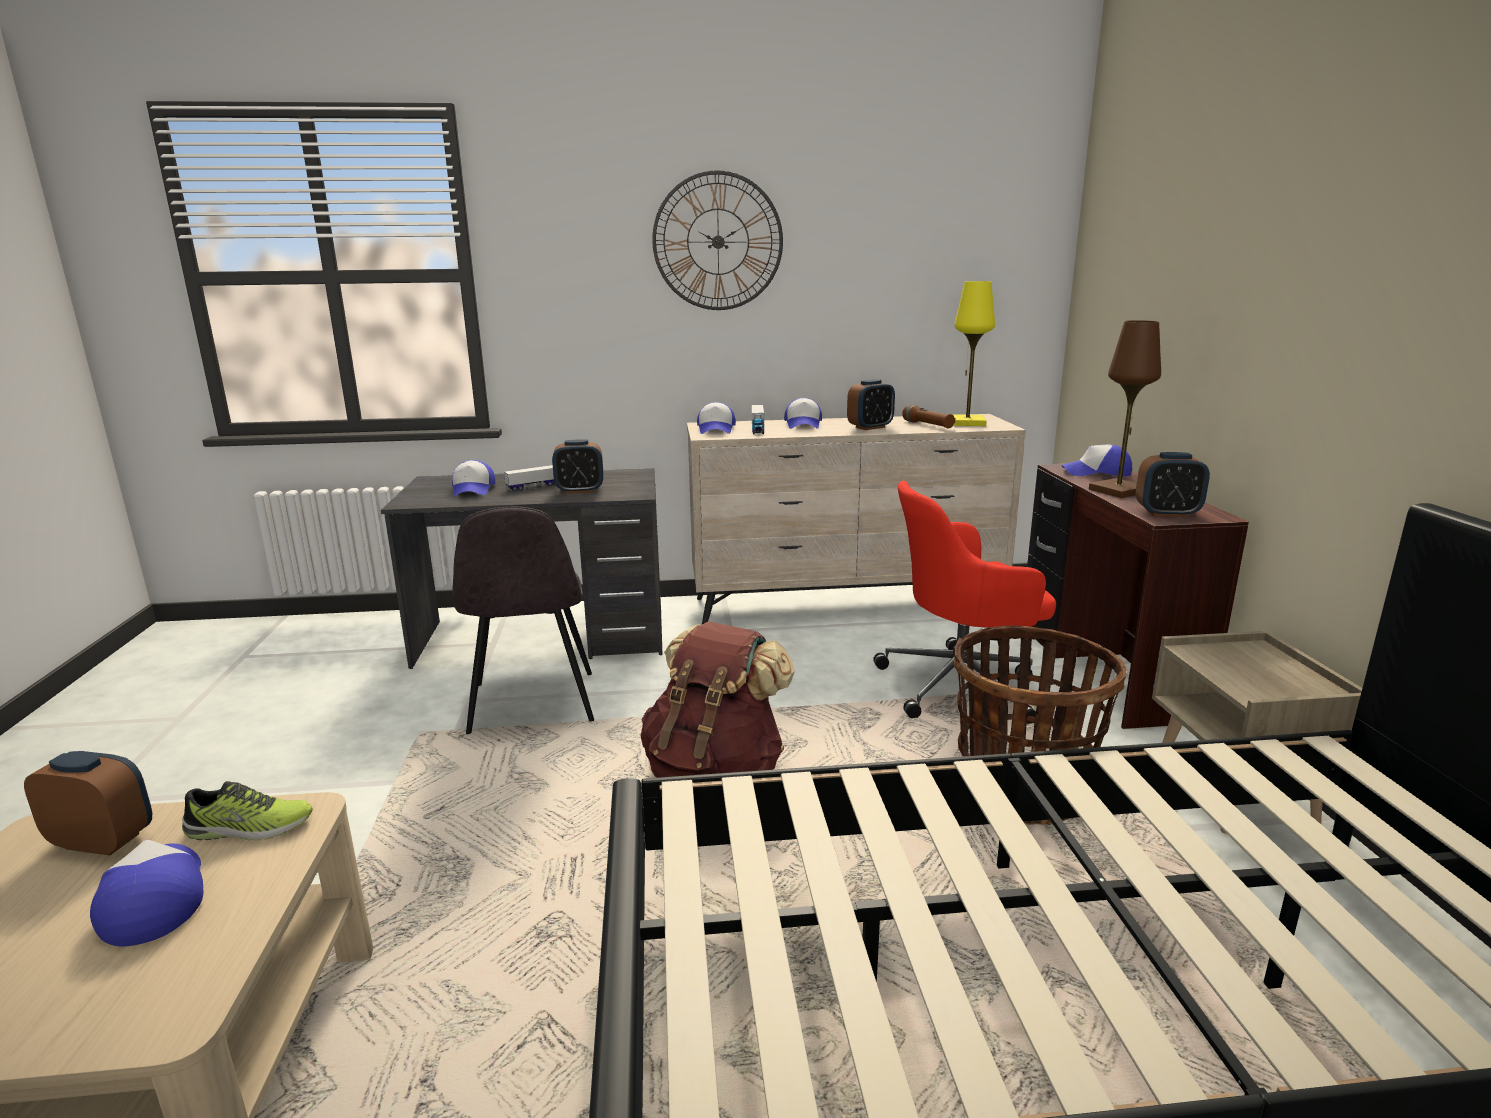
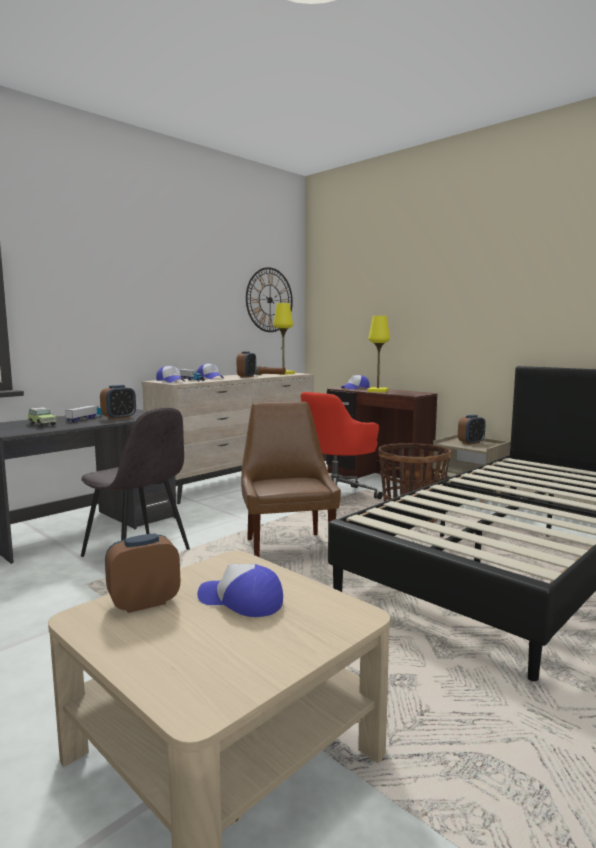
camera: 40 degrees left, 10 degrees down
(249, 828) = (220, 572): shoe -> none
(473, 489) = (42, 425): cap -> toy car
(715, 772) = (288, 547): brown backpack -> brown chair
(718, 242) = (154, 275): wall clock -> wall clock (269, 300)
(1118, 491) = (377, 391): brown table lamp -> yellow table lamp
(1167, 513) = (410, 394): alarm clock -> alarm clock (471, 443)

